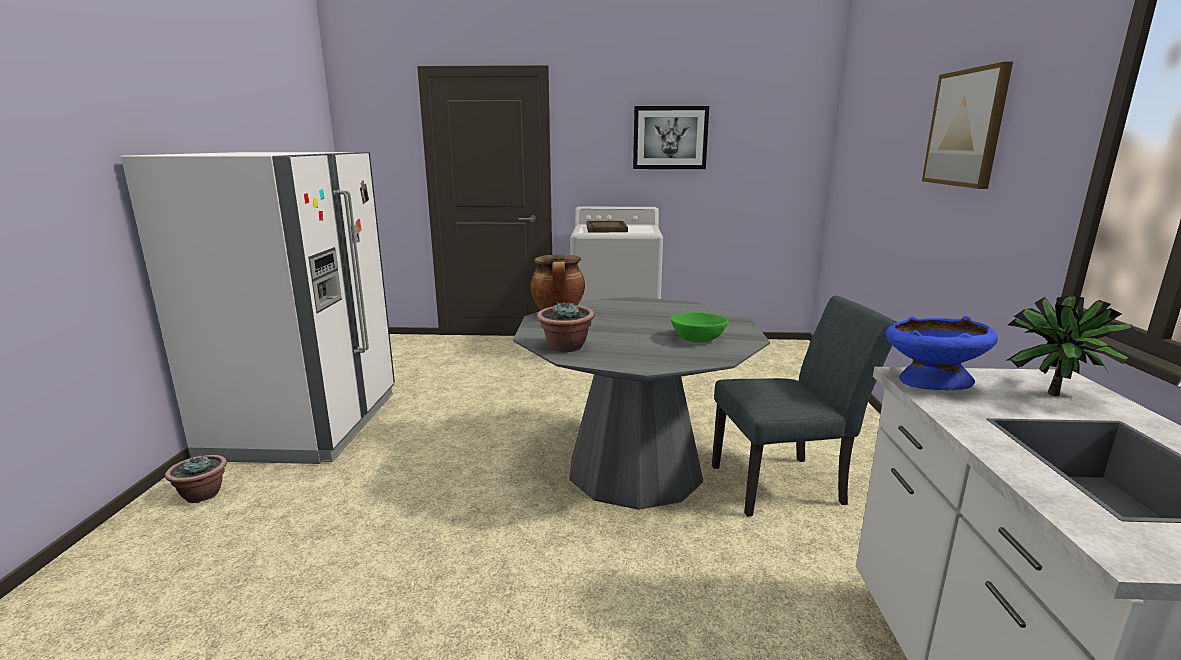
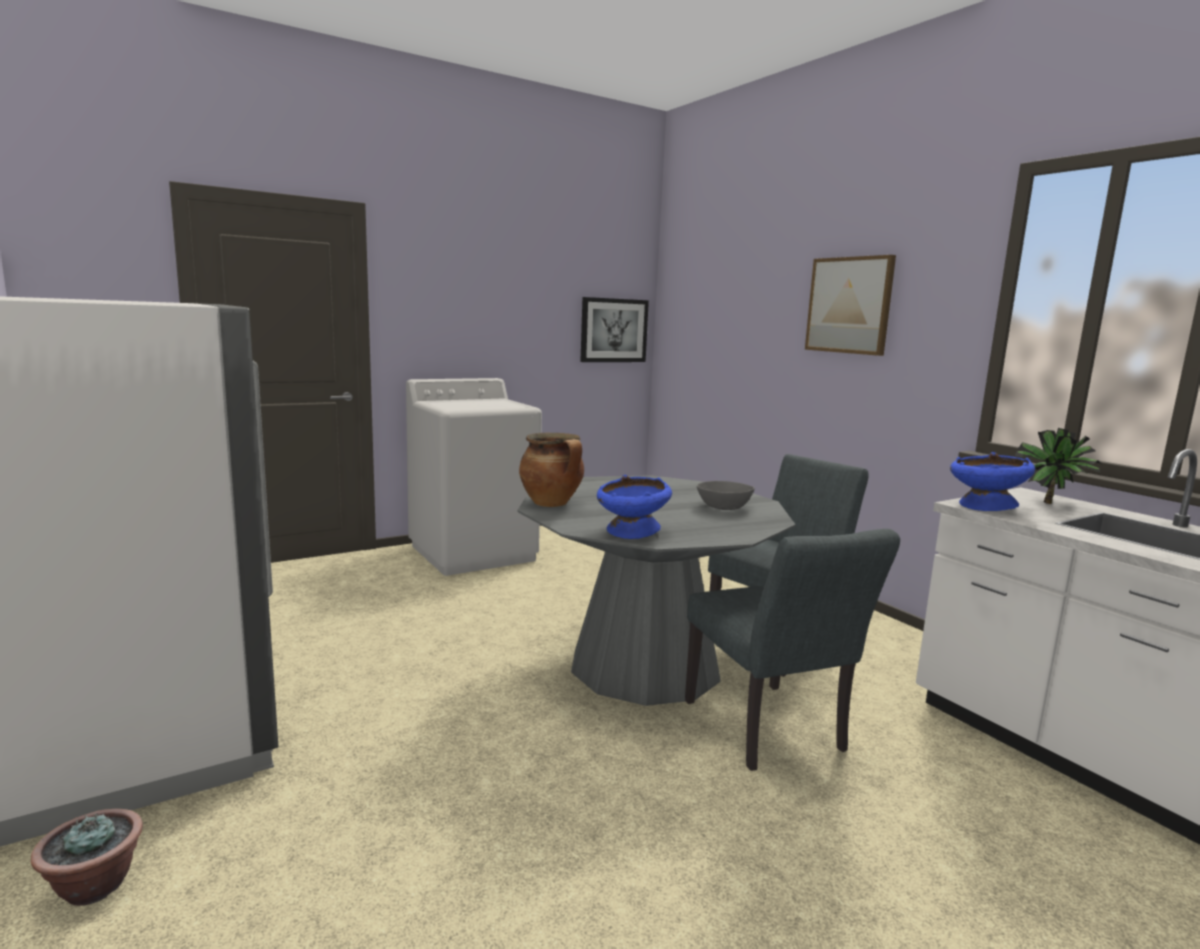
camera: 35 degrees left, 5 degrees down
(566, 347) = (632, 533): potted plant -> blue bowl
(606, 228) = (467, 405): brown tray -> none
(668, 558) = (769, 732): none -> grey chair
(670, 138) = (508, 300): picture -> picture (613, 330)
(697, 339) = (723, 507): green bowl -> grey bowl

